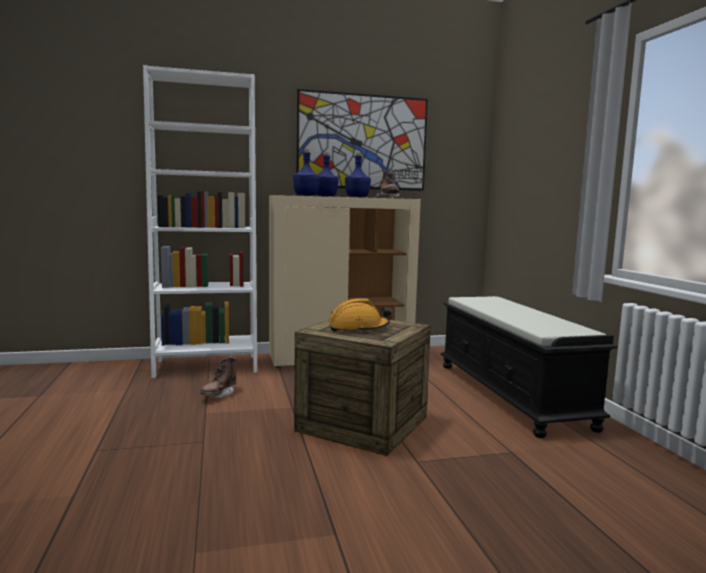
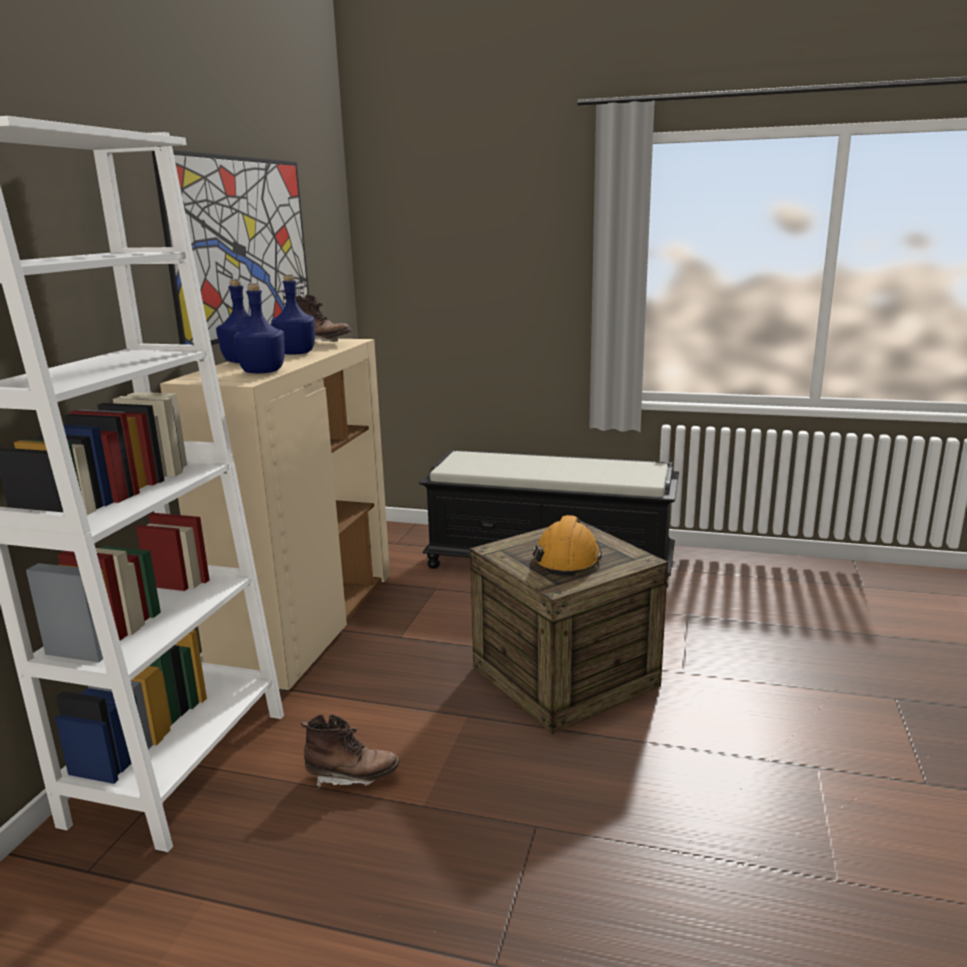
camera: 60 degrees left, 10 degrees up
(219, 394) = (352, 776): brown boot -> brown boot turned 45 degrees counterclockwise

